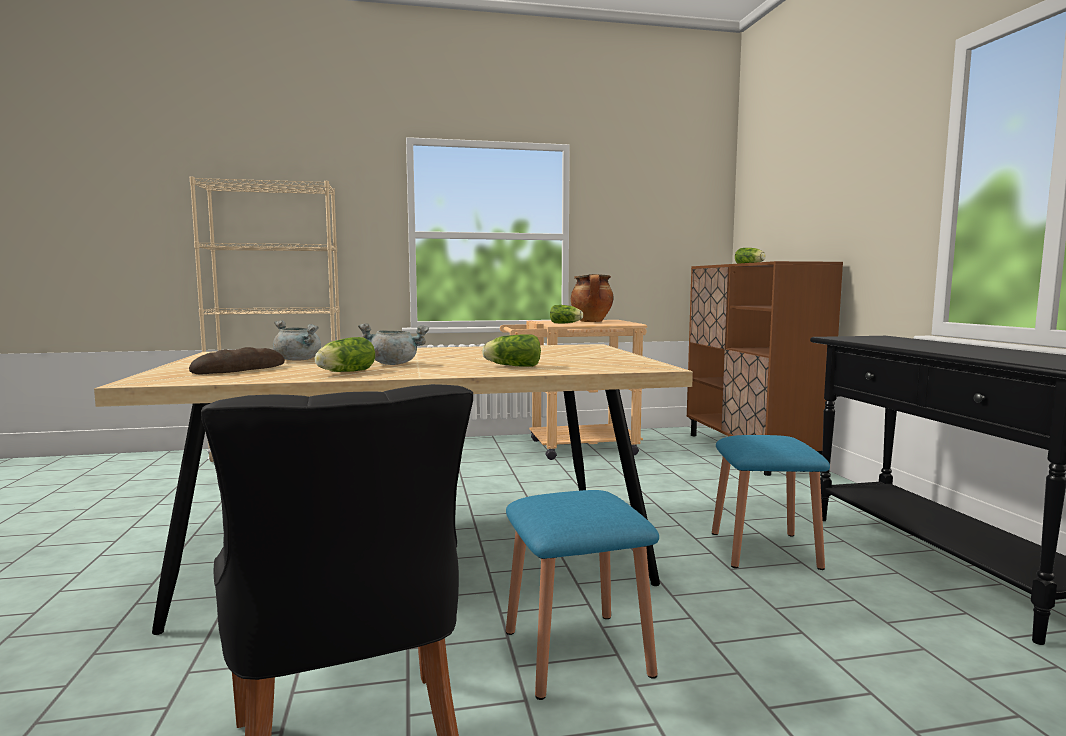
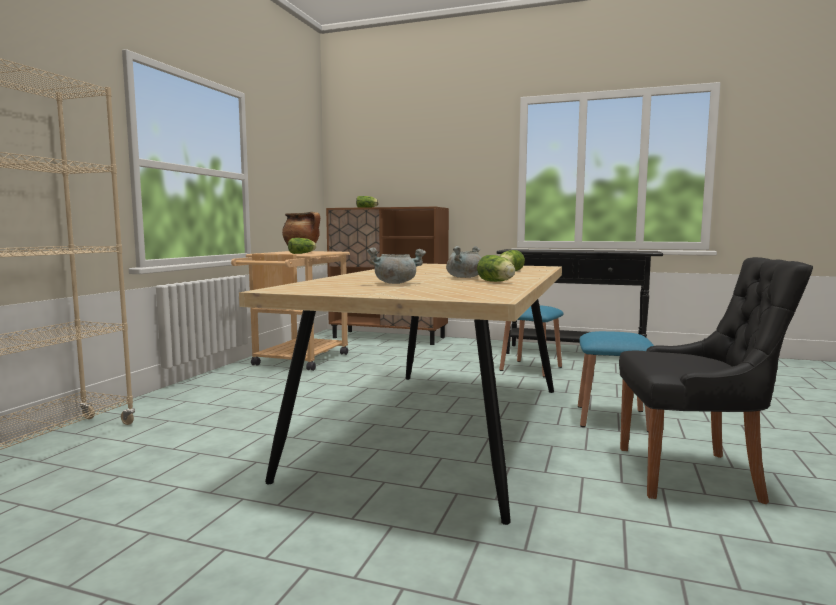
camera: 60 degrees left, 0 degrees up
(239, 369) = (442, 289): bread -> none

